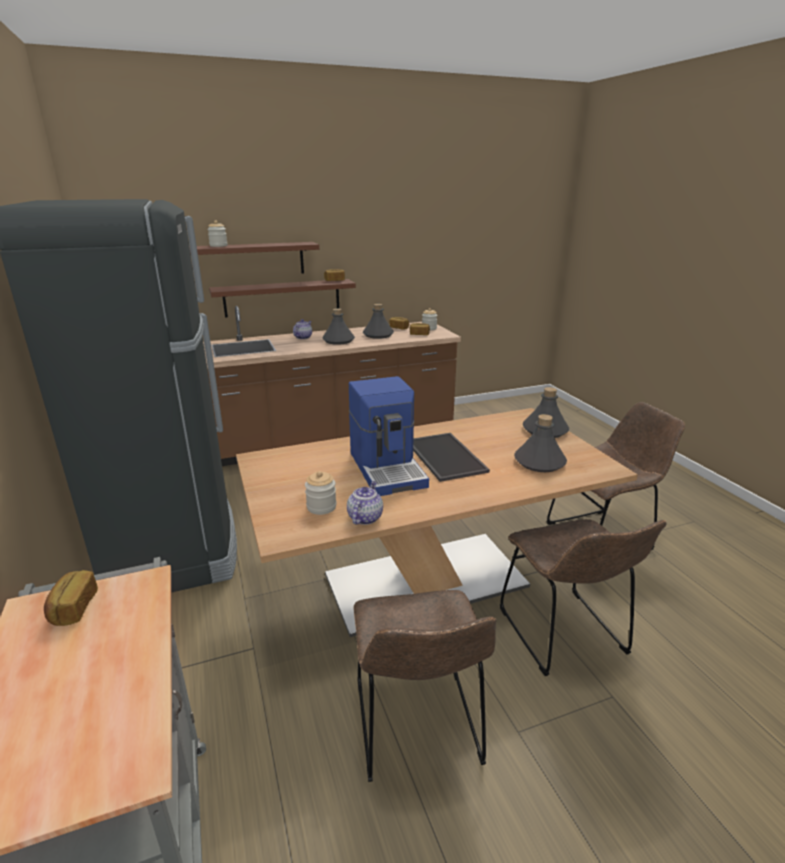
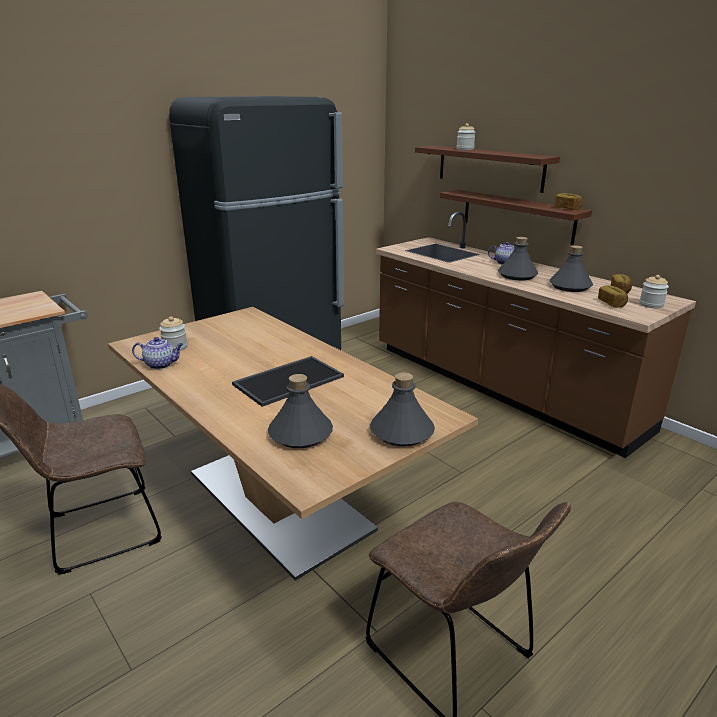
camera: 70 degrees right, 0 degrees up
(73, 608) = (28, 302): bread -> none
(388, 469) = (249, 360): coffee machine -> none
(565, 636) = (219, 621): brown chair -> none

